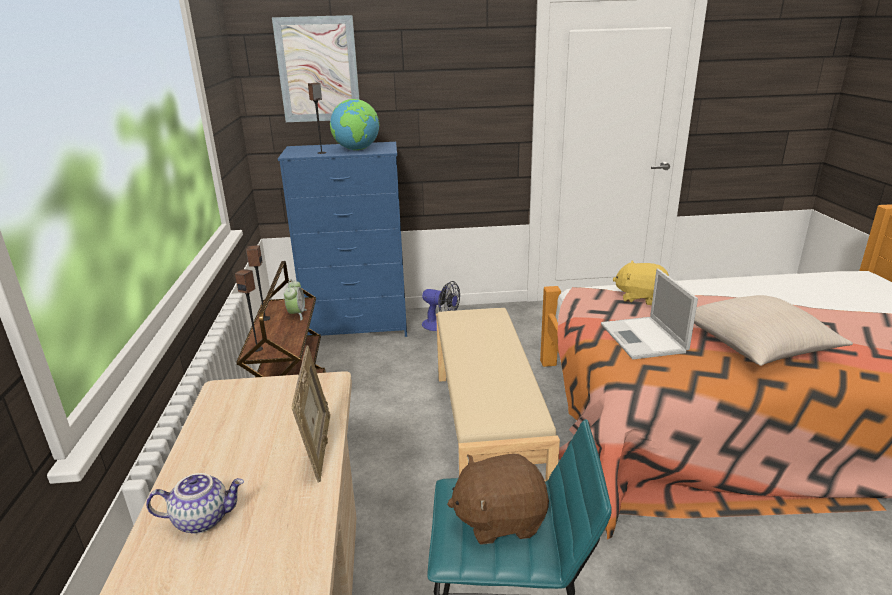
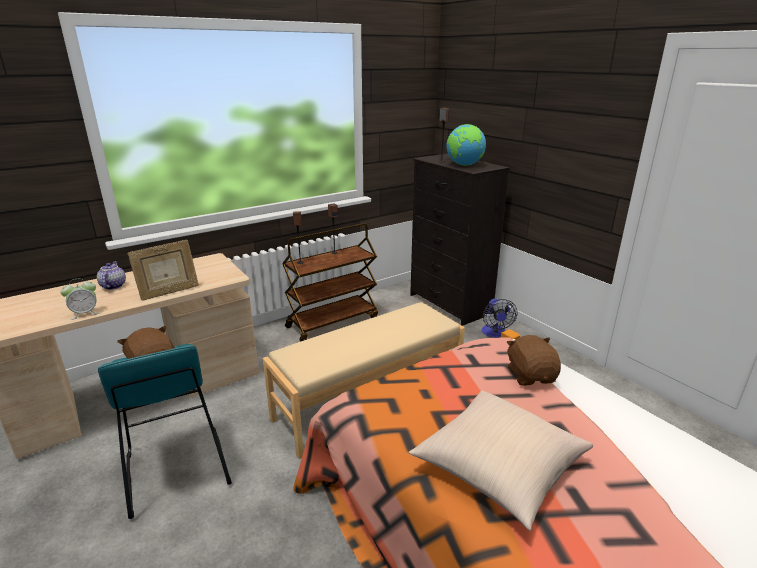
camera: 60 degrees right, 0 degrees up
(203, 518) = (112, 286): teapot -> teapot turned 150 degrees counterclockwise
(296, 314) = (347, 258): alarm clock -> alarm clock (85, 313)
(318, 70) = (478, 99): picture -> none
(358, 328) = (450, 304): blue dresser -> black dresser
(640, 297) = (531, 376): yellow plush toy -> brown plush toy
(644, 339) = (442, 391): laptop -> none

